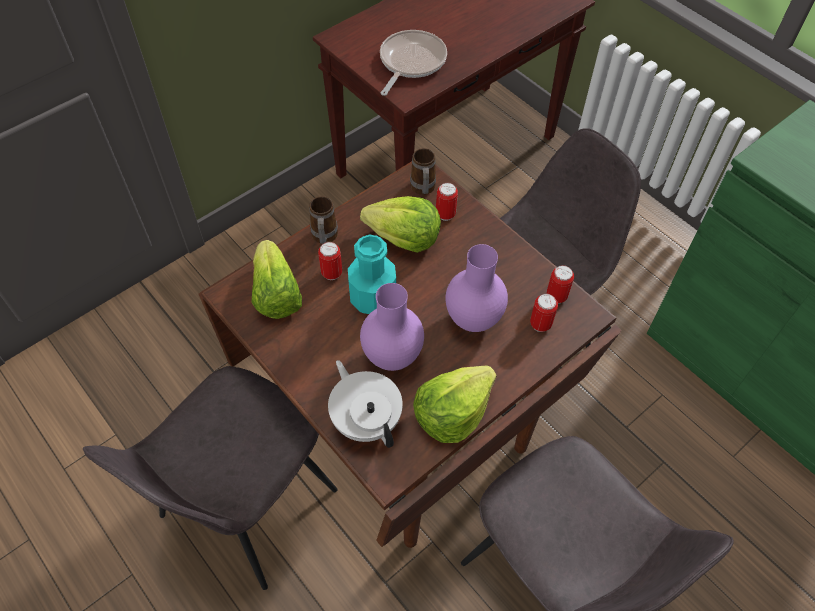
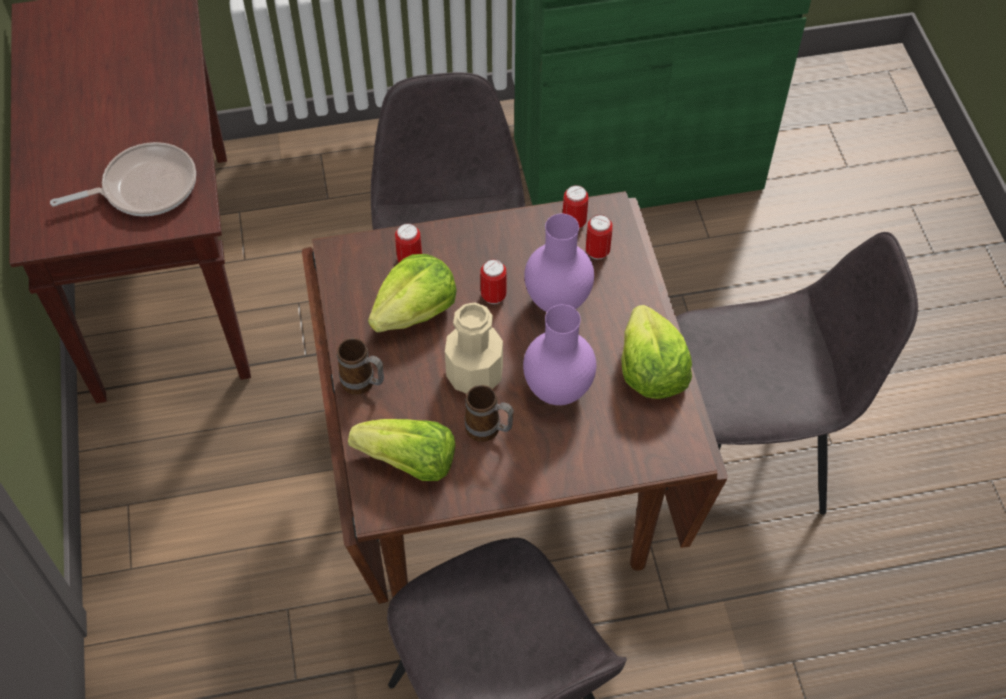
camera: 60 degrees left, 0 degrees up
(331, 273) = (416, 398): can -> can (493, 296)
(366, 419) = (616, 445): white teapot -> none
(373, 298) = (474, 374): turquoise bottle -> beige bottle
(410, 62) = (144, 187): frying pan -> frying pan turned 105 degrees clockwise
(423, 190) = (362, 264): mug -> mug (489, 430)

